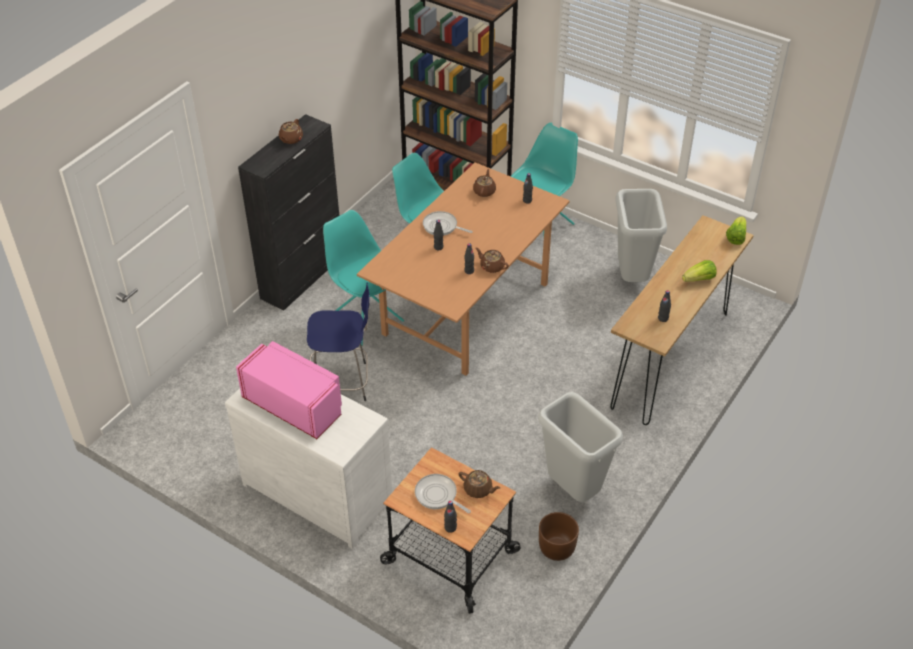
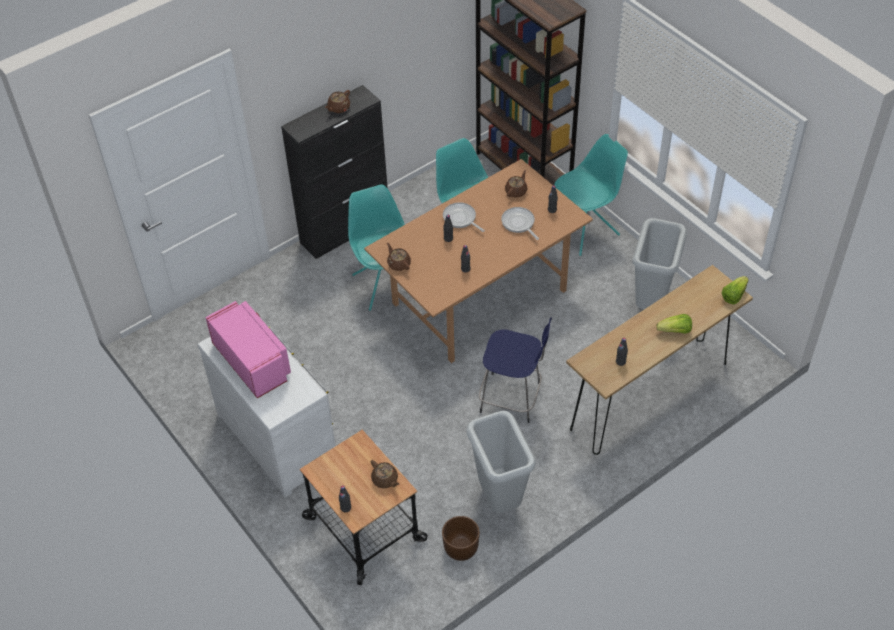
camera: 20 degrees right, 5 degrees up
(342, 382) = (339, 341): blue stool -> blue stool (512, 398)
(438, 495) = (348, 475): frying pan -> frying pan (519, 223)
(491, 266) = (488, 269): brown teapot -> brown teapot (398, 264)

